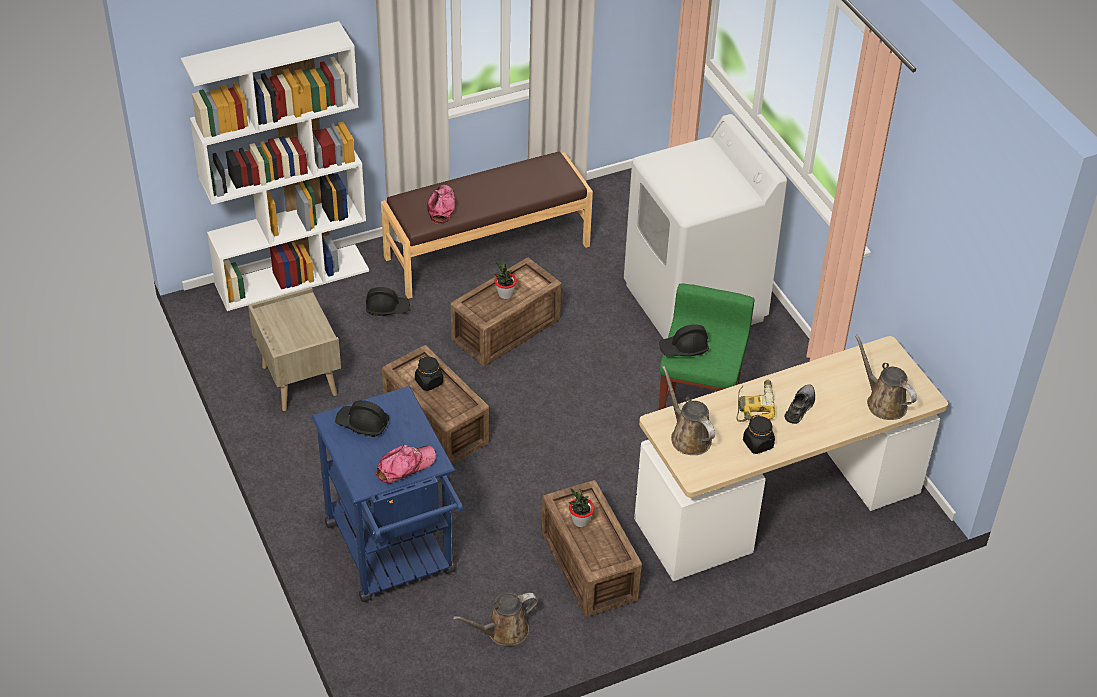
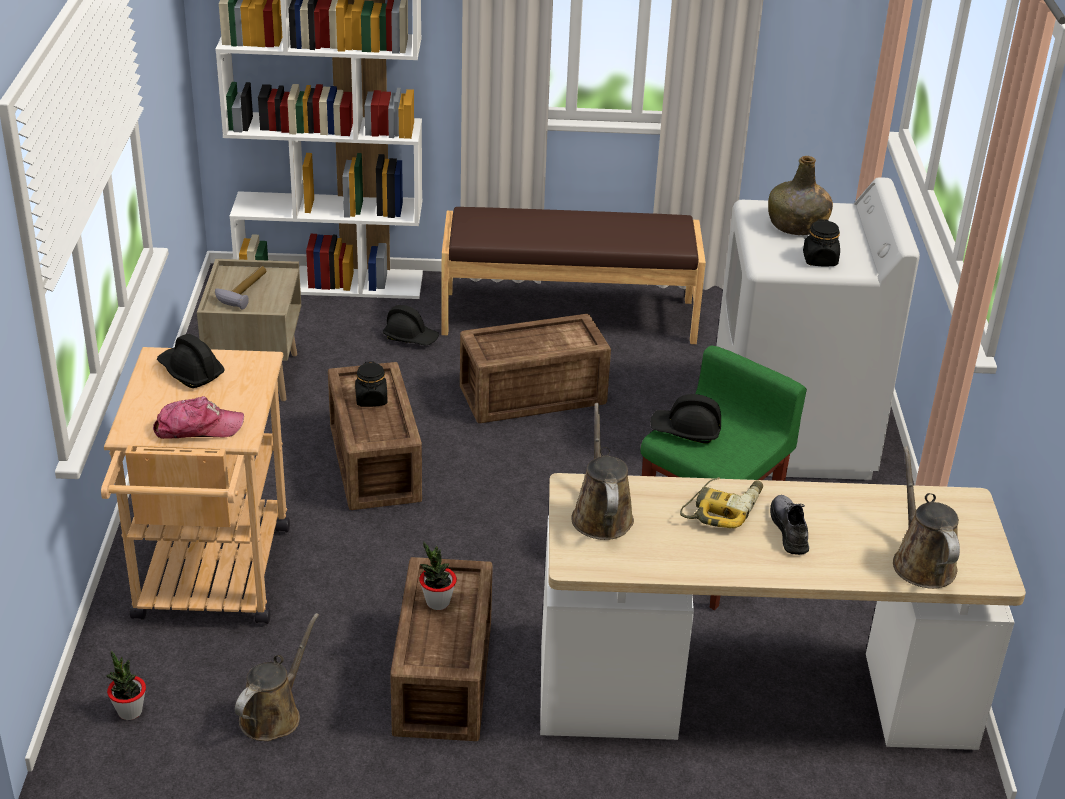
camera: 25 degrees right, 10 degrees down
(289, 326) = (243, 291): none -> hammer
(394, 557) = (211, 584): blue cart -> beige cart
(442, 207) = (508, 229): cap -> none
(503, 631) = (274, 714): brown watering can -> brown watering can turned 120 degrees clockwise
(505, 294) = (533, 341): potted plant -> potted plant (129, 711)
(687, 170) = (797, 225): none -> green bottle
(758, 444) = (694, 554): black jar -> black jar (820, 260)
(800, 407) = (789, 530): grey shoe -> grey shoe turned 60 degrees counterclockwise

